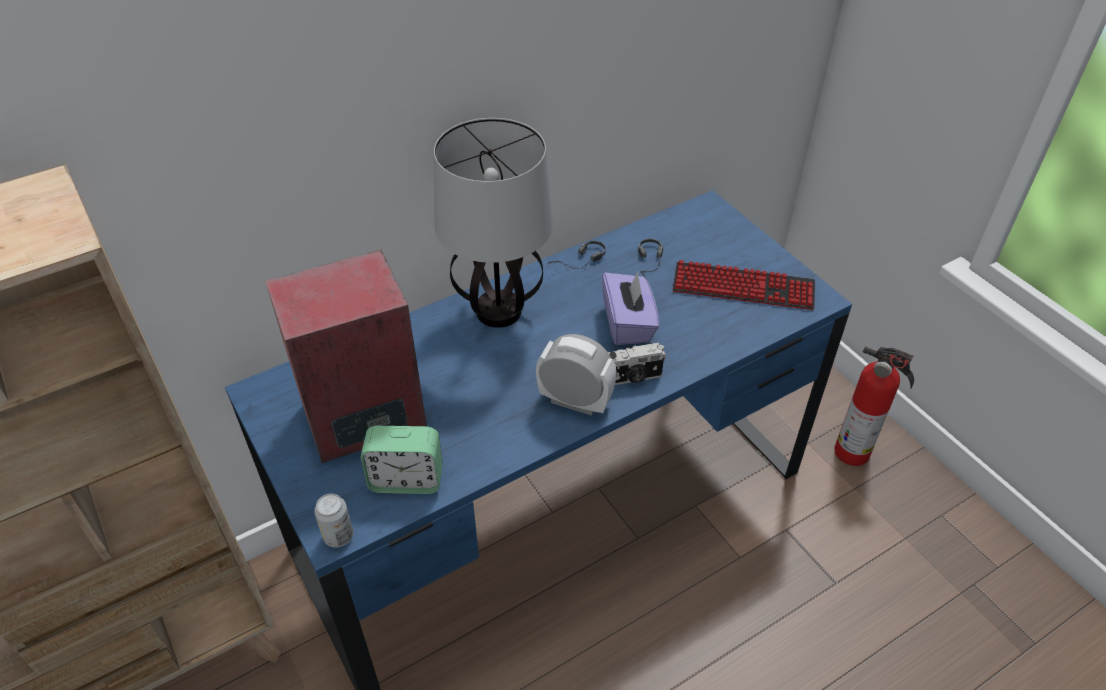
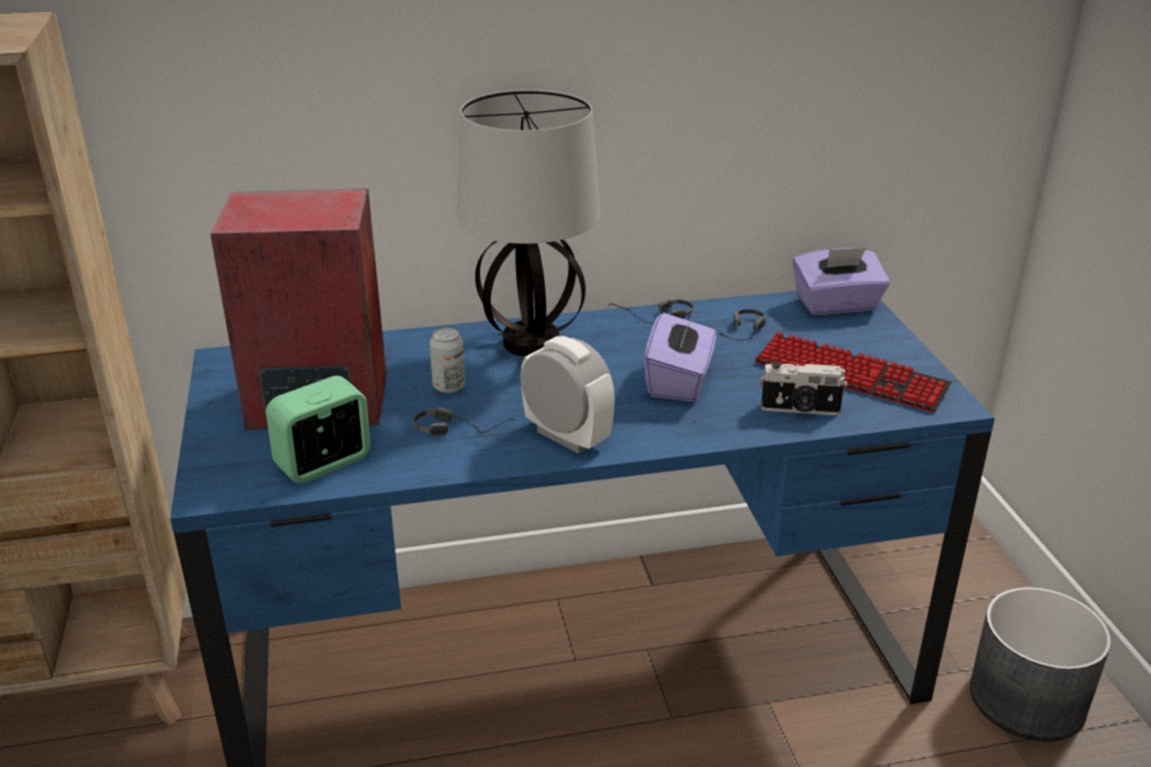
camera: 20 degrees right, 15 degrees down
(338, 536) = (215, 494): can -> can (449, 386)
(406, 479) = (324, 463): alarm clock -> alarm clock turned 120 degrees clockwise
(496, 414) = (466, 429): none -> headphones
(632, 378) = (651, 430): camera -> camera (800, 410)
(703, 217) = (837, 305): none -> purple tissue box
(854, 453) = (1028, 699): fire extinguisher -> grey planter

